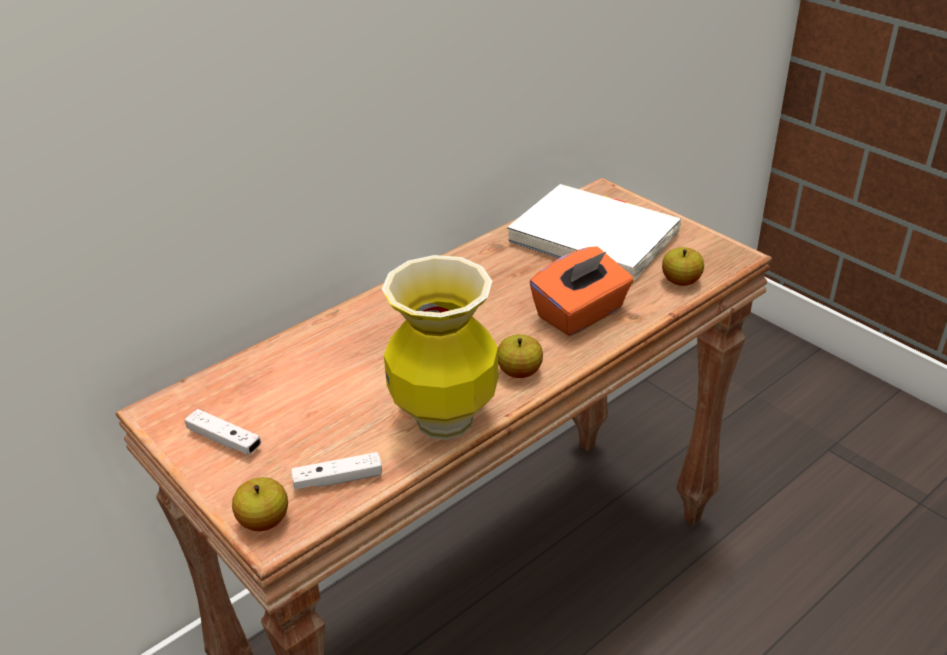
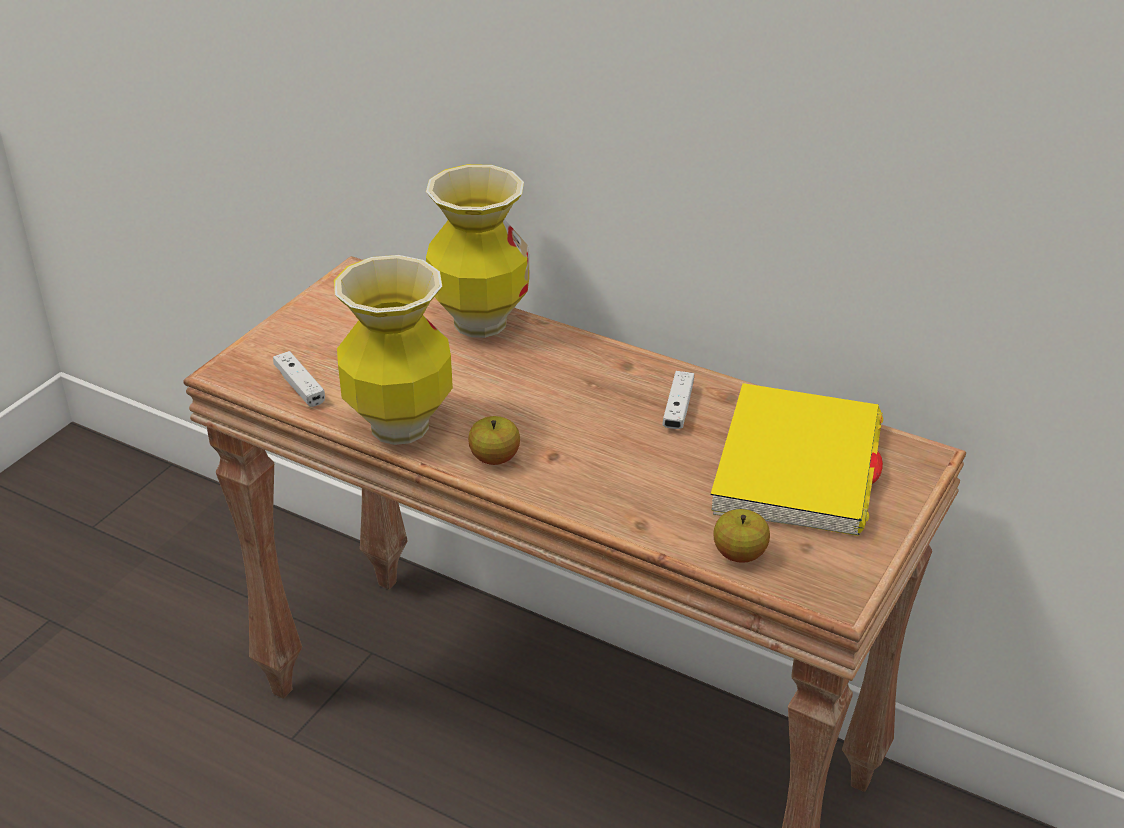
camera: 70 degrees right, 0 degrees up
(224, 440) = (331, 316): white game controller -> white game controller (678, 409)
(264, 521) = (240, 363): apple -> none
(310, 346) = (479, 323): none -> vase
(581, 314) = (623, 483): orange tissue box -> none
(594, 238) = (797, 467): white book -> yellow book

